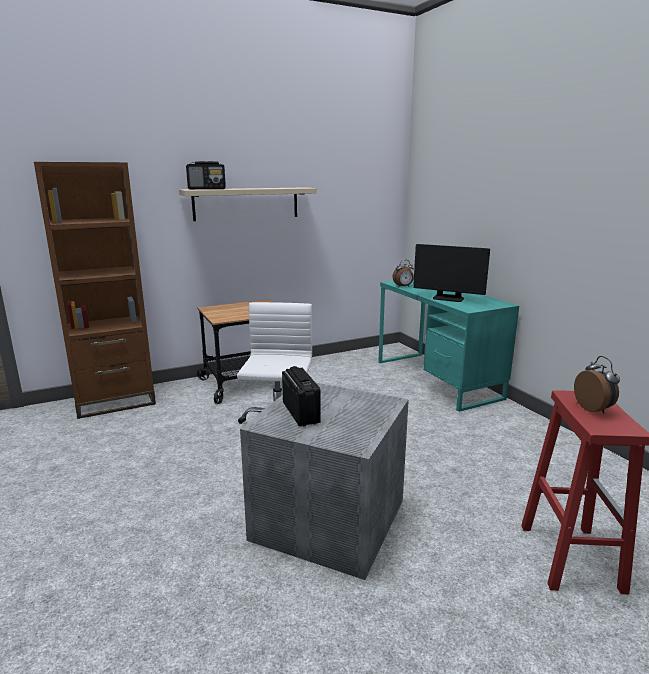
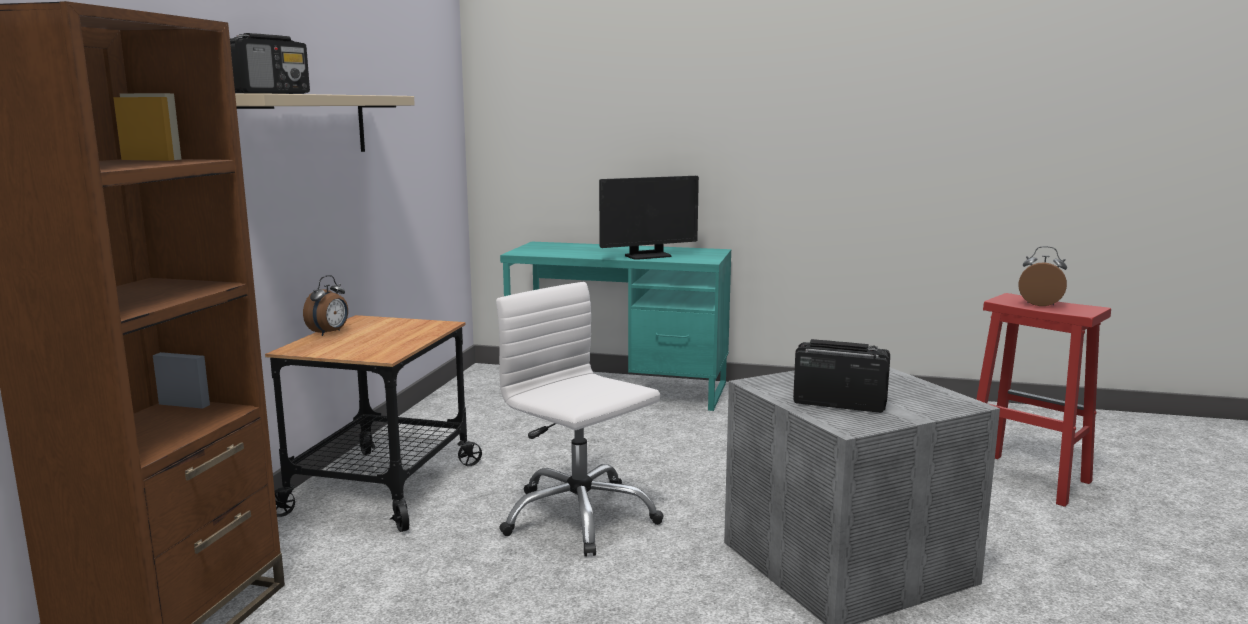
camera: 50 degrees left, 5 degrees down
(403, 287) = (552, 254): alarm clock -> alarm clock (329, 333)

